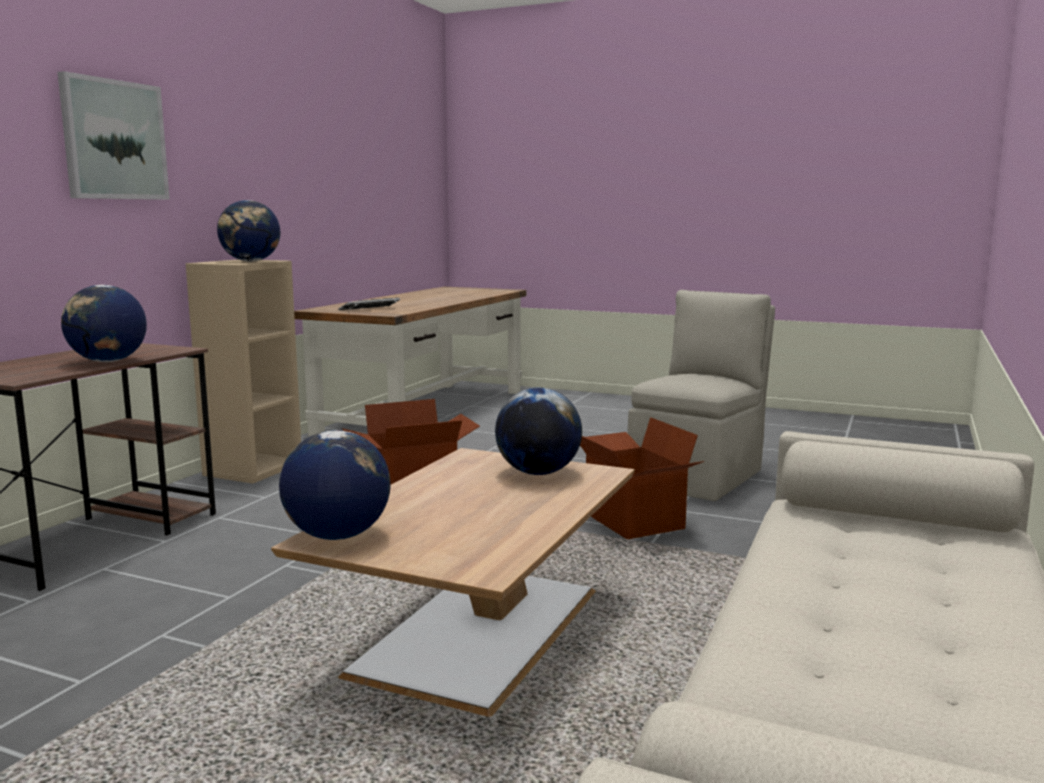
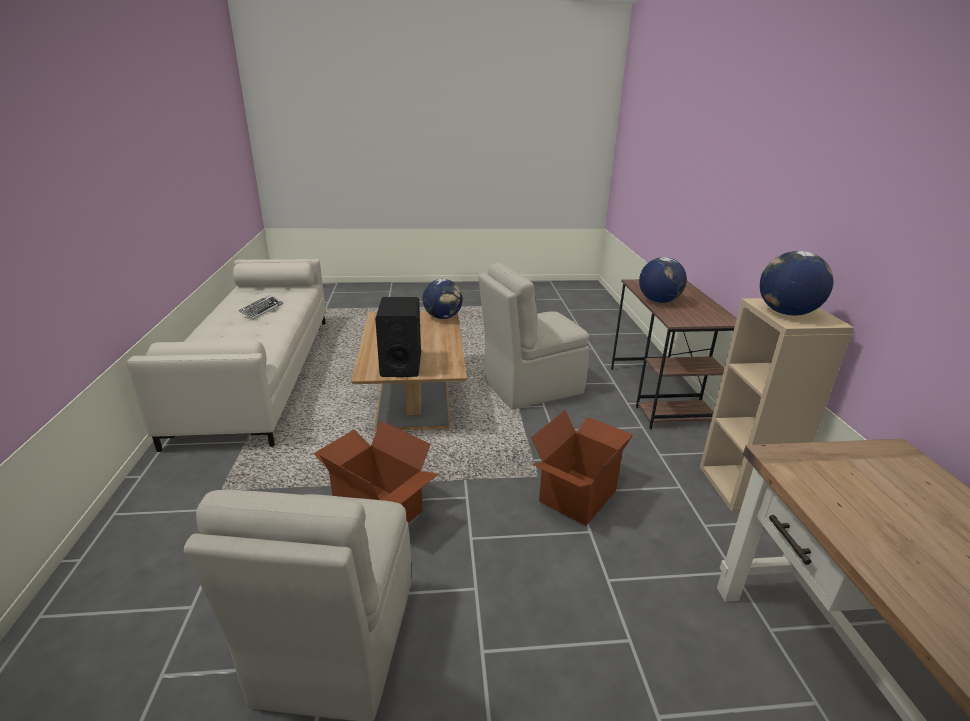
camera: 150 degrees right, 15 degrees up
(114, 140) = (804, 176): picture -> none
(248, 595) = (530, 387): none -> beige chair
(370, 309) = (865, 481): keyboard -> keyboard (262, 310)
(538, 473) = (401, 364): globe -> black speaker

